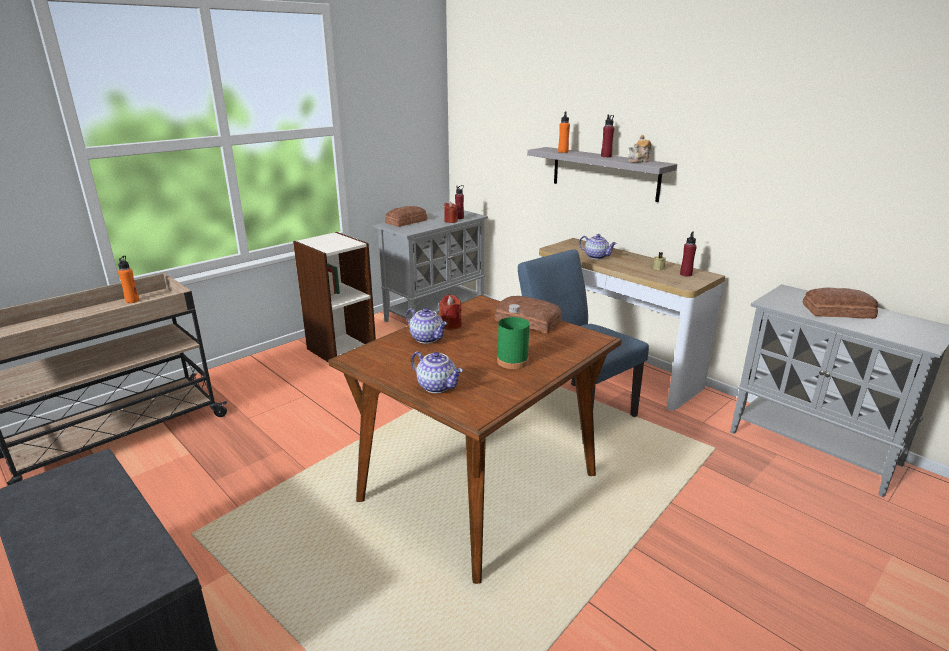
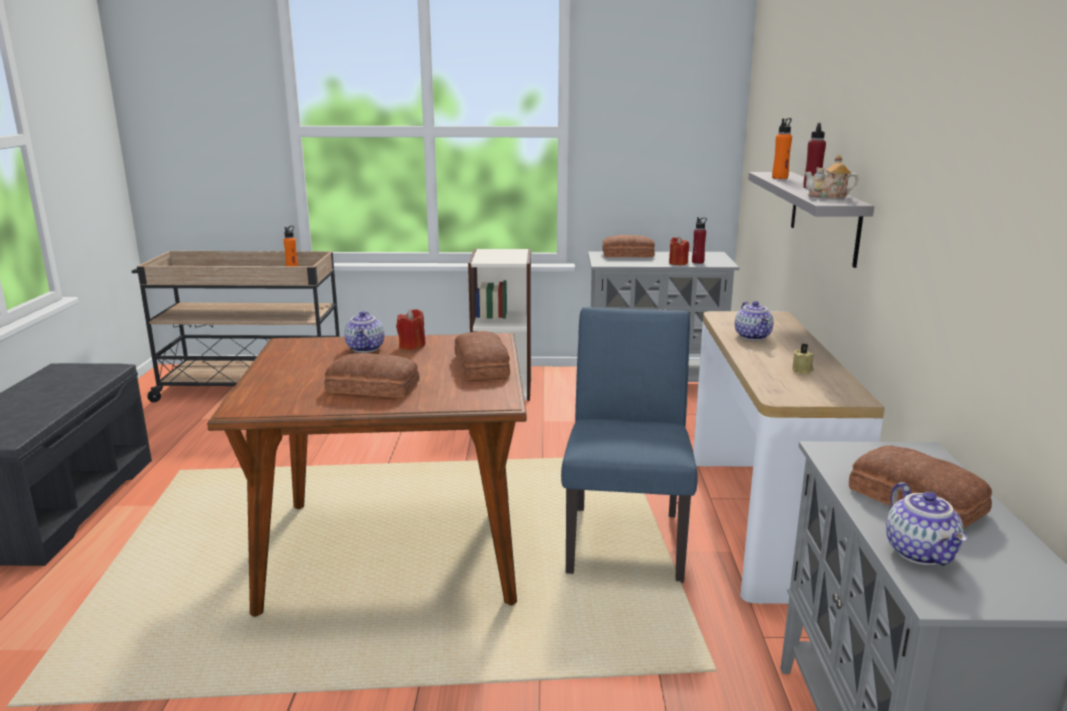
camera: 45 degrees right, 5 degrees down
(437, 386) = (274, 381): teapot -> teapot (921, 553)
(512, 361) = (373, 388): green bottle -> bread
(686, 274) = (820, 387): red bottle -> none

